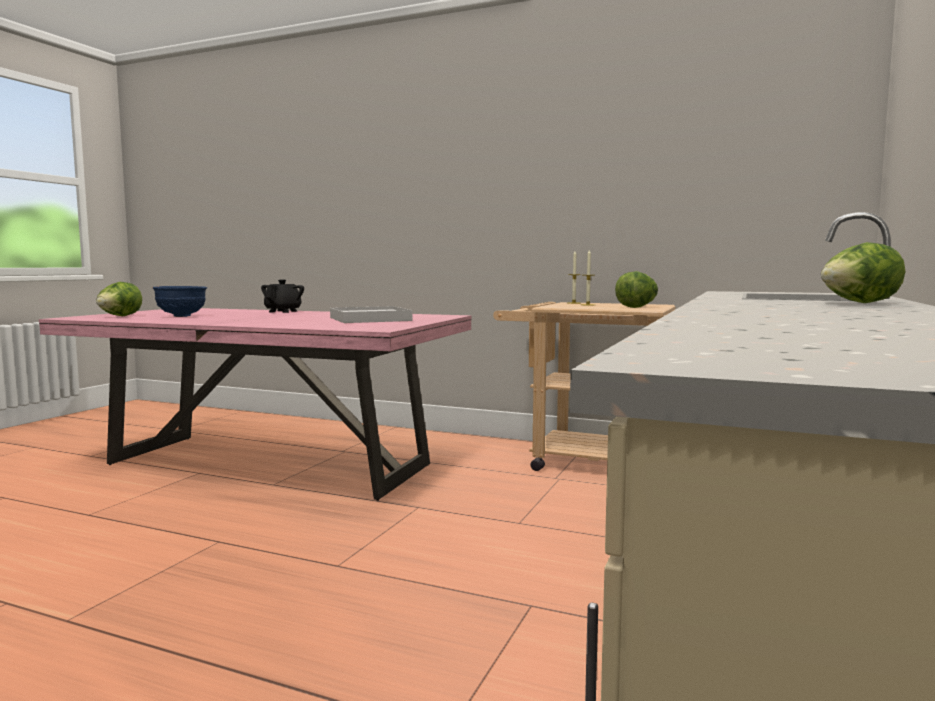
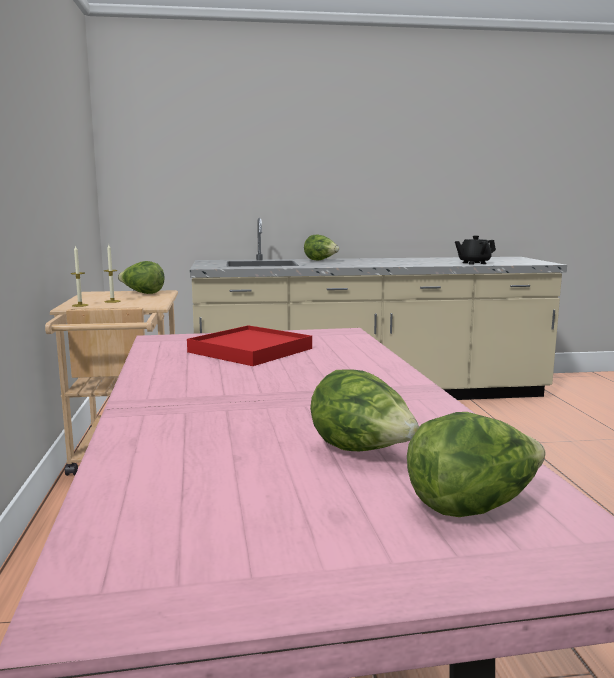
camera: 120 degrees left, 5 degrees up
(182, 316) = (362, 451): blue bowl -> lettuce
(283, 311) = (150, 420): black teapot -> black teapot (473, 263)
(370, 319) = (250, 350): white tray -> red tray

